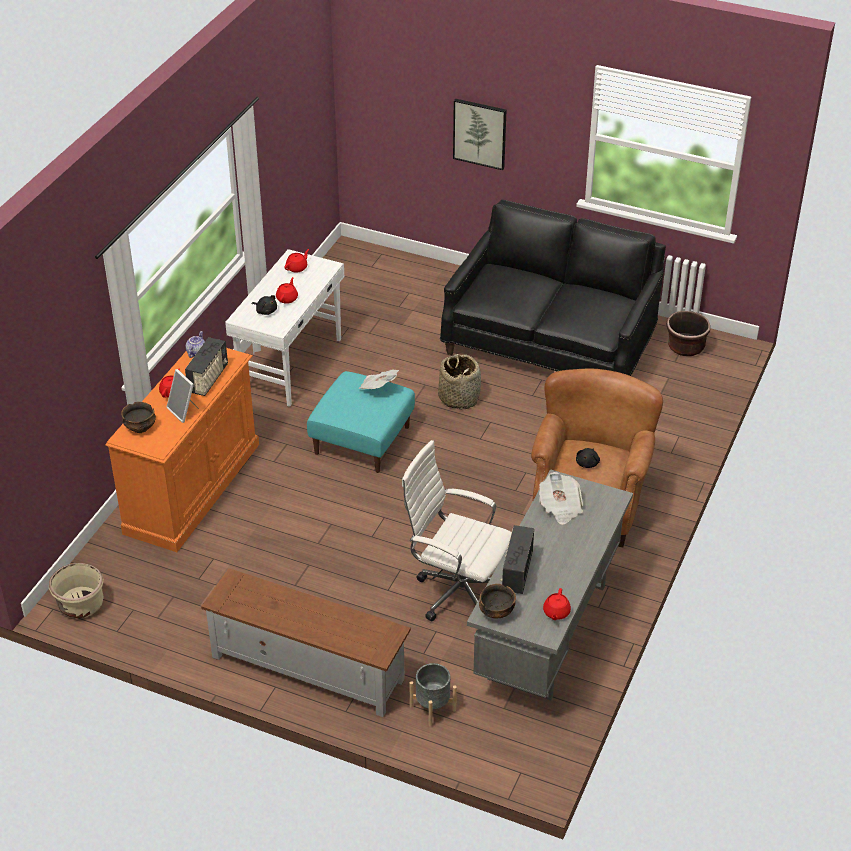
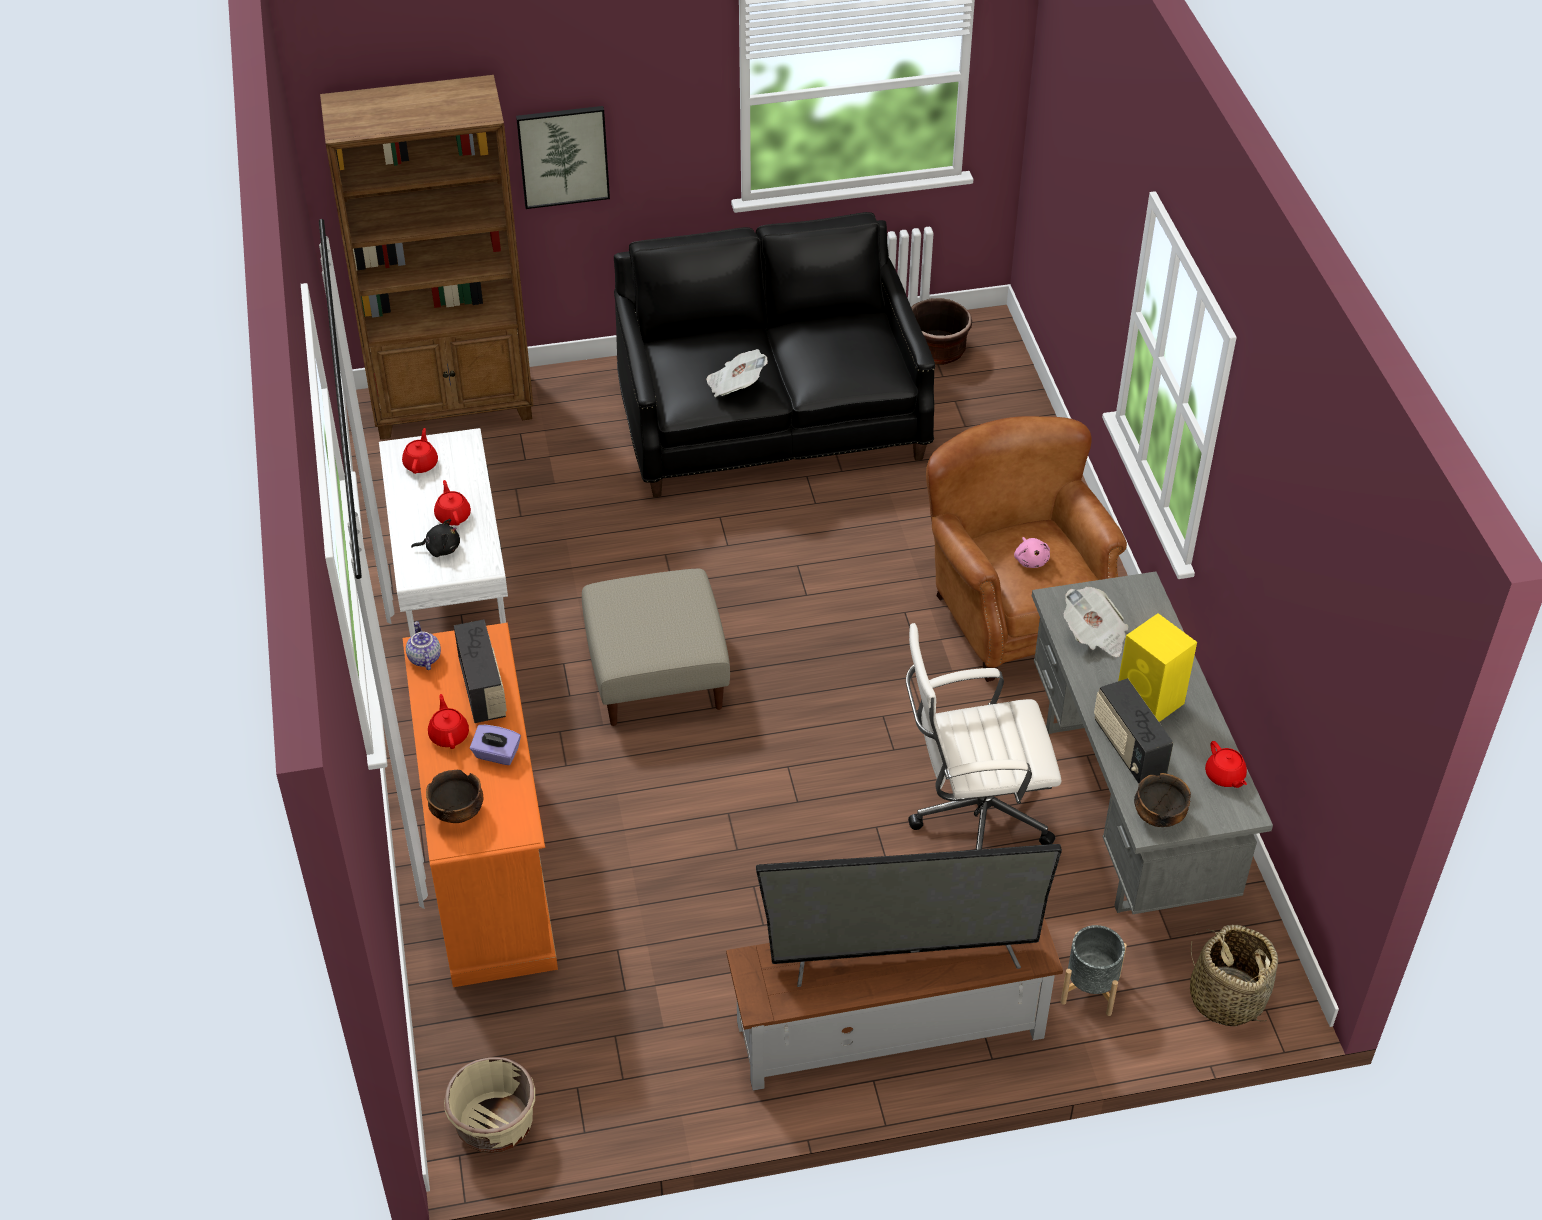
camera: 35 degrees left, 5 degrees up
(184, 411) = (496, 754): picture frame -> purple tissue box
(312, 617) = (904, 955): none -> television
(362, 439) = (656, 673): turquoise ottoman -> beige ottoman
(378, 387) = (658, 587): newspaper -> newspaper (735, 385)
(388, 265) = (454, 406): none -> brown bookcase
(459, 397) = (726, 551): basket -> basket (1226, 997)
(556, 555) = (1151, 701): none -> yellow speaker
(587, 463) = (1031, 560): black plush toy -> pink plush toy

